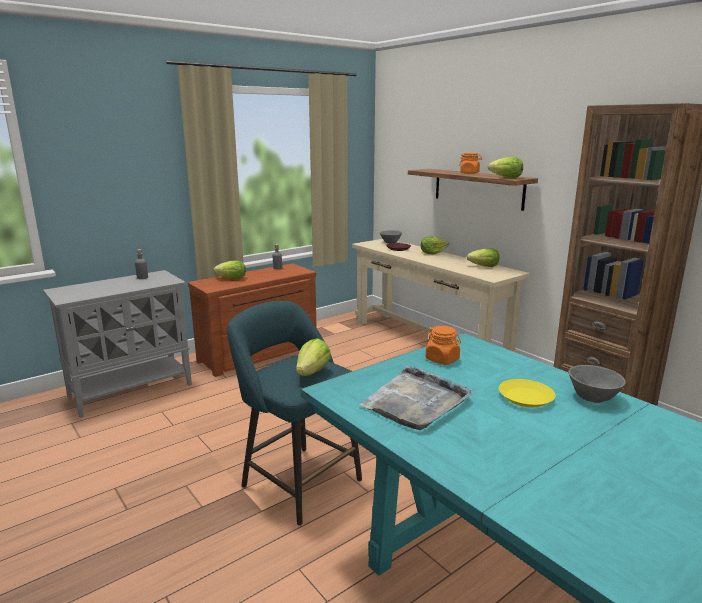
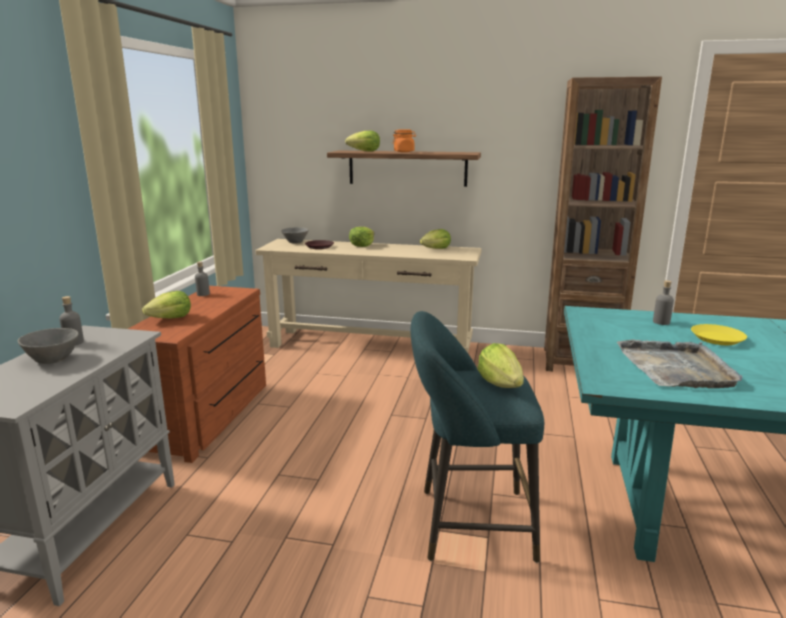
camera: 40 degrees left, 0 degrees up
(442, 359) = (607, 330): orange jar -> none
(506, 178) = (459, 153): lettuce -> lettuce (364, 151)
(512, 369) = (661, 322): none -> grey bottle
(593, 398) = (743, 325): grey bowl -> grey bowl (53, 360)

